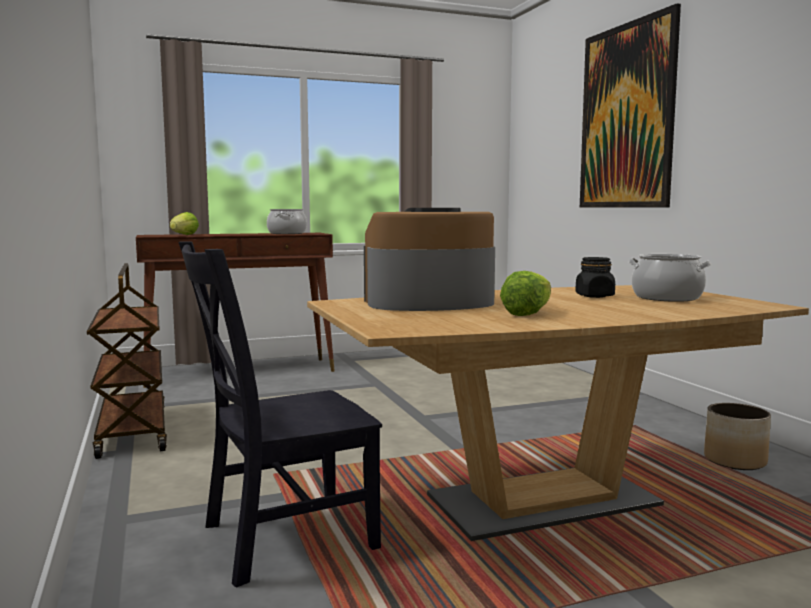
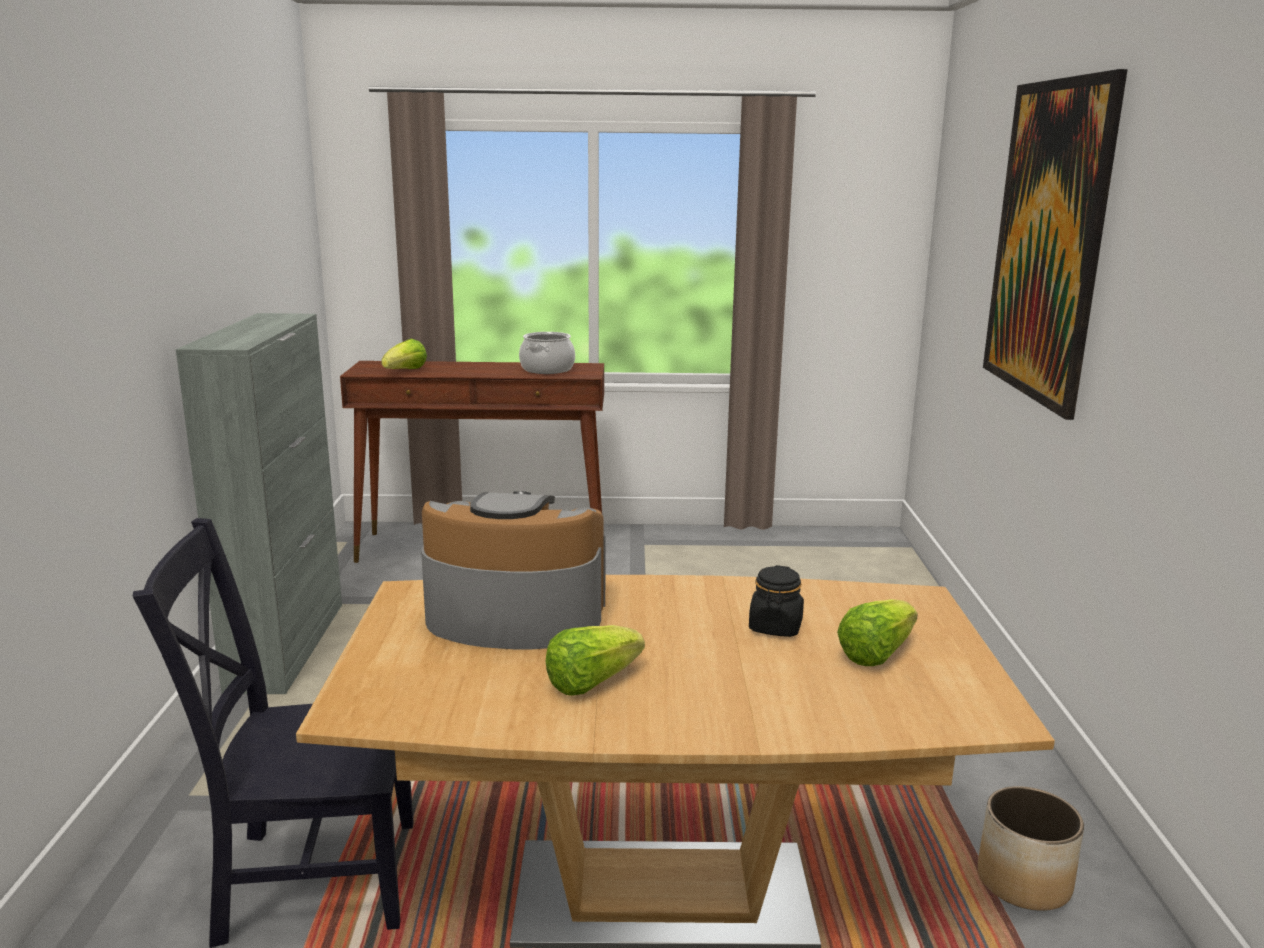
camera: 20 degrees right, 10 degrees up
(132, 431) = (288, 645): brown cart -> grey cabinet
(666, 298) = (876, 653): cooking pot -> lettuce

